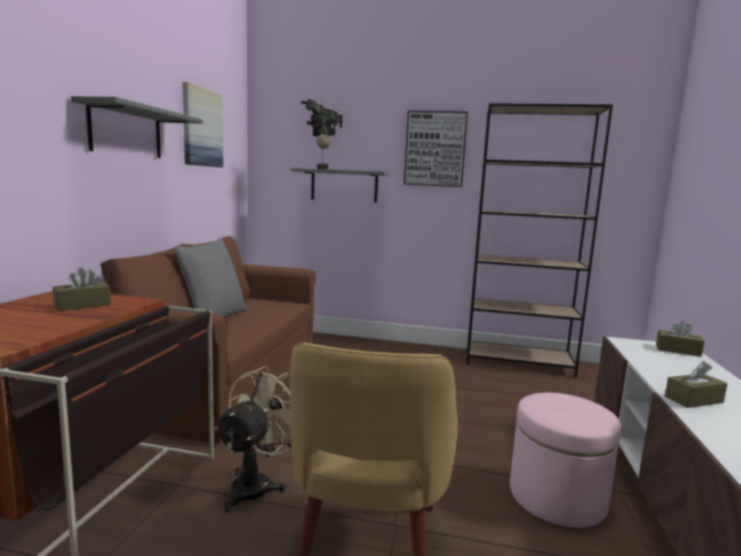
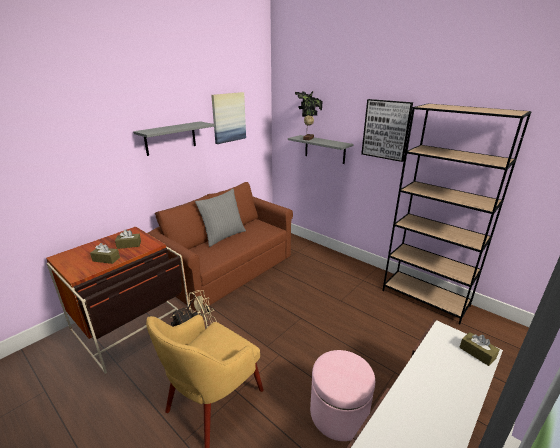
camera: 30 degrees right, 15 degrees up
(693, 400) = (407, 405): brown tissue box -> brown tissue box (106, 259)

